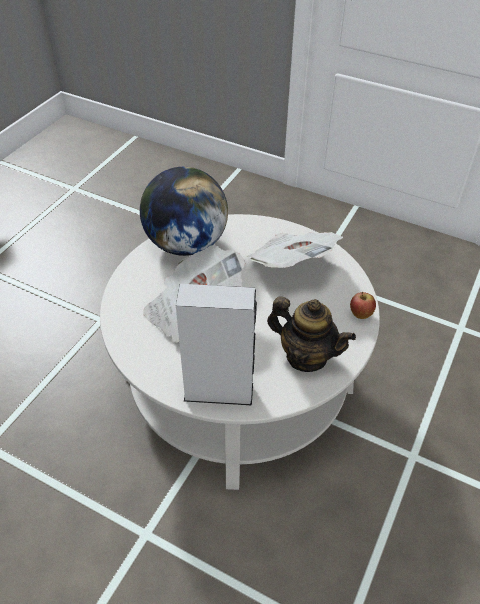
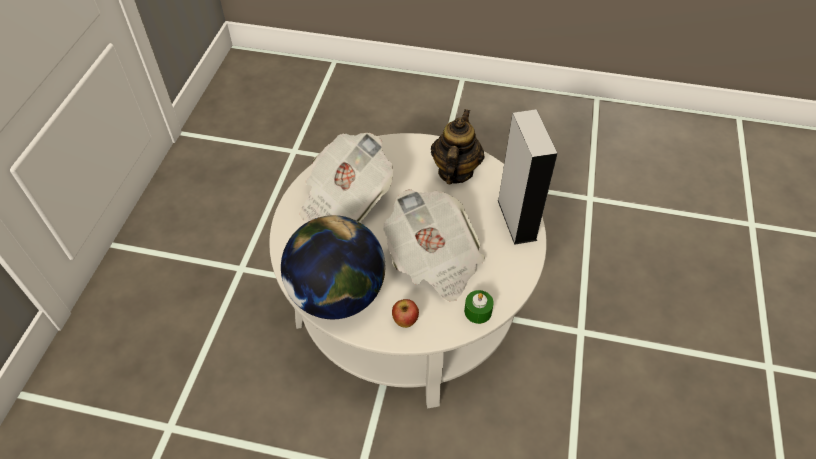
camera: 105 degrees left, 5 degrees up
(124, 327) = (478, 311): none -> green candle
(360, 315) = (395, 144): apple -> apple (405, 321)

